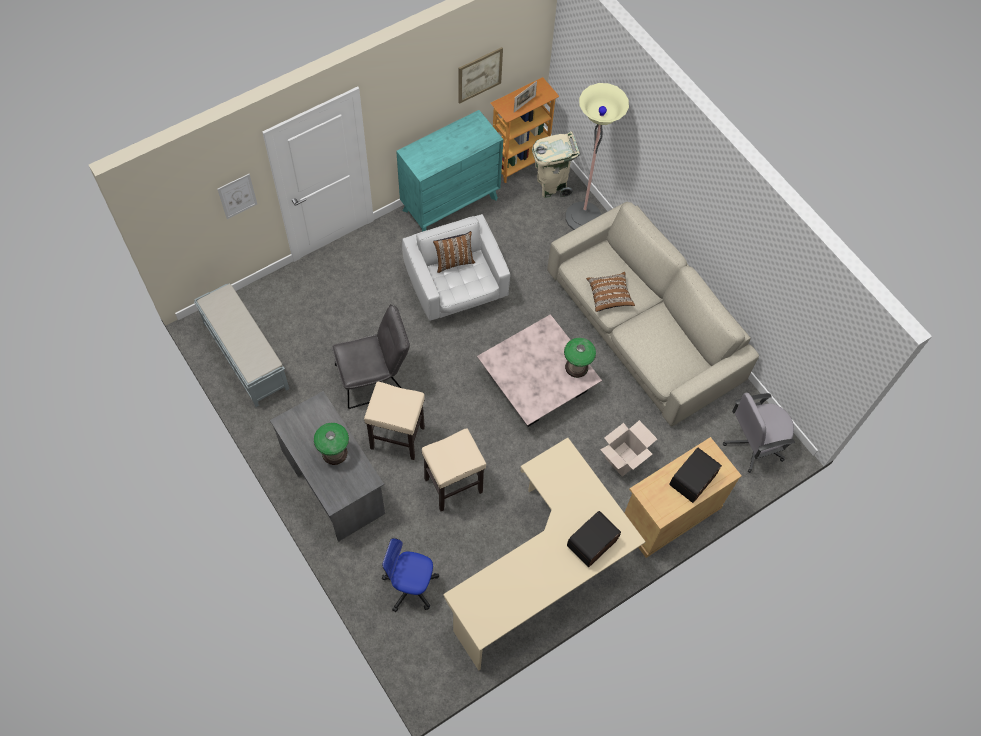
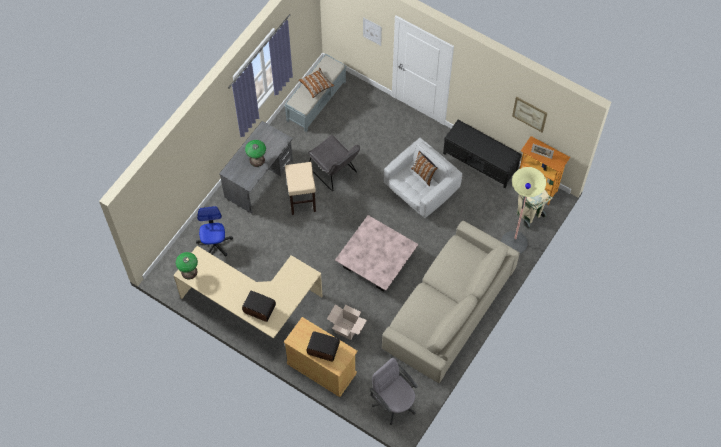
camera: 70 degrees right, 0 degrees up
(450, 204) = (480, 162): turquoise dresser -> black bench
(454, 485) = (285, 242): beige stool -> none
(576, 367) = (387, 272): table lamp -> table lamp (189, 272)
(609, 296) = (444, 270): brown pillow -> brown pillow (316, 86)

